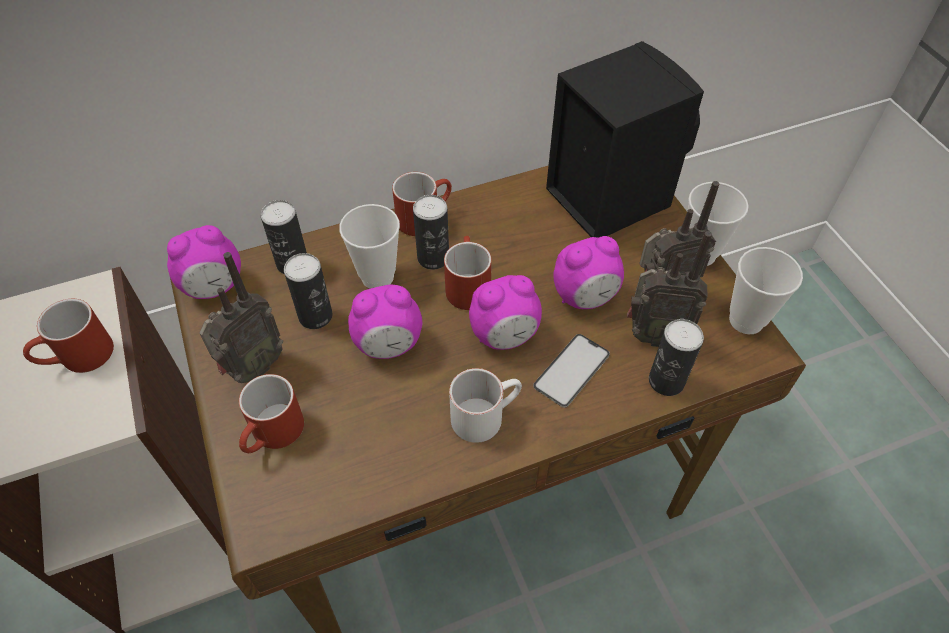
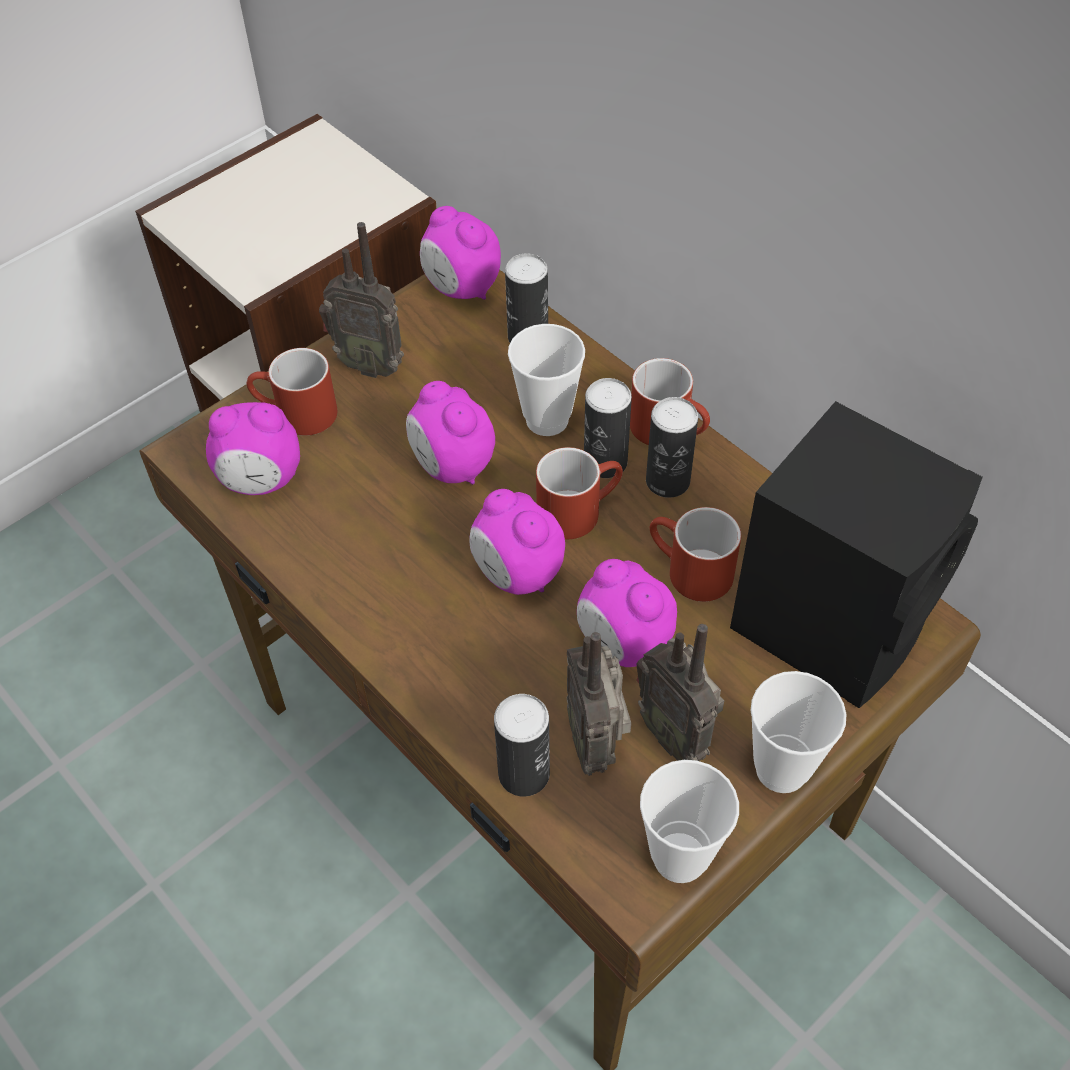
camera: 70 degrees right, 0 degrees up
(78, 359) = (310, 227): red mug -> red mug (688, 572)
(315, 316) = (462, 387): can -> can (667, 481)
(330, 479) = (261, 480): none -> alarm clock
(485, 414) = (393, 590): white mug -> none
(571, 370) = (494, 660): phone -> none

